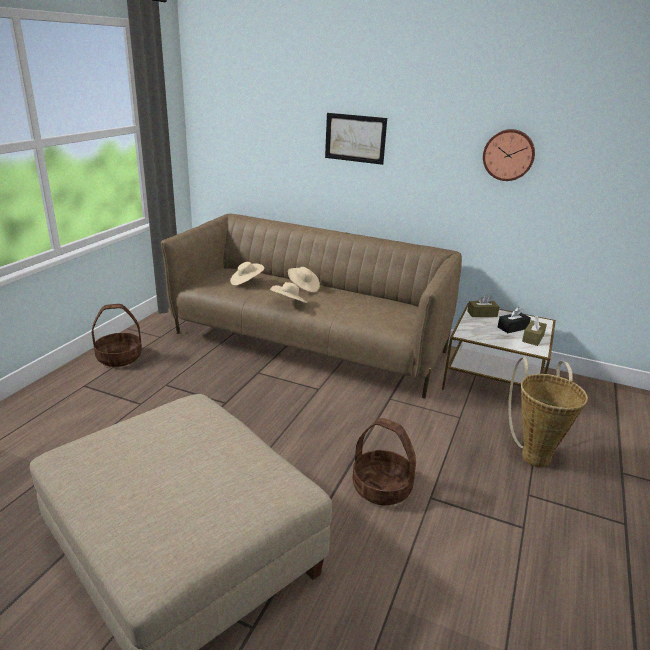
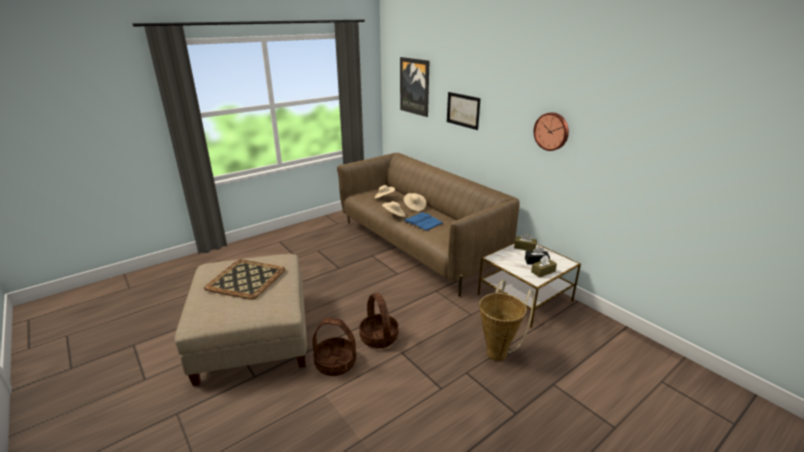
camera: 30 degrees right, 0 degrees up
(119, 357) = (308, 230): basket -> basket (336, 363)
(171, 456) = (247, 279): none -> tray
(259, 108) = (415, 86): none -> picture
(338, 305) = (422, 222): none -> blue book

